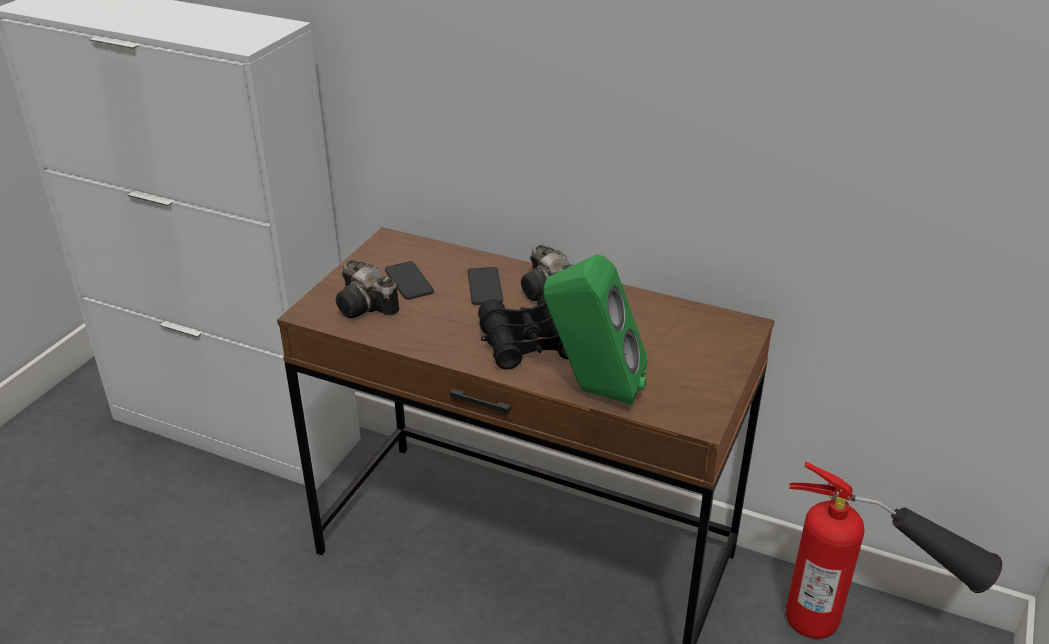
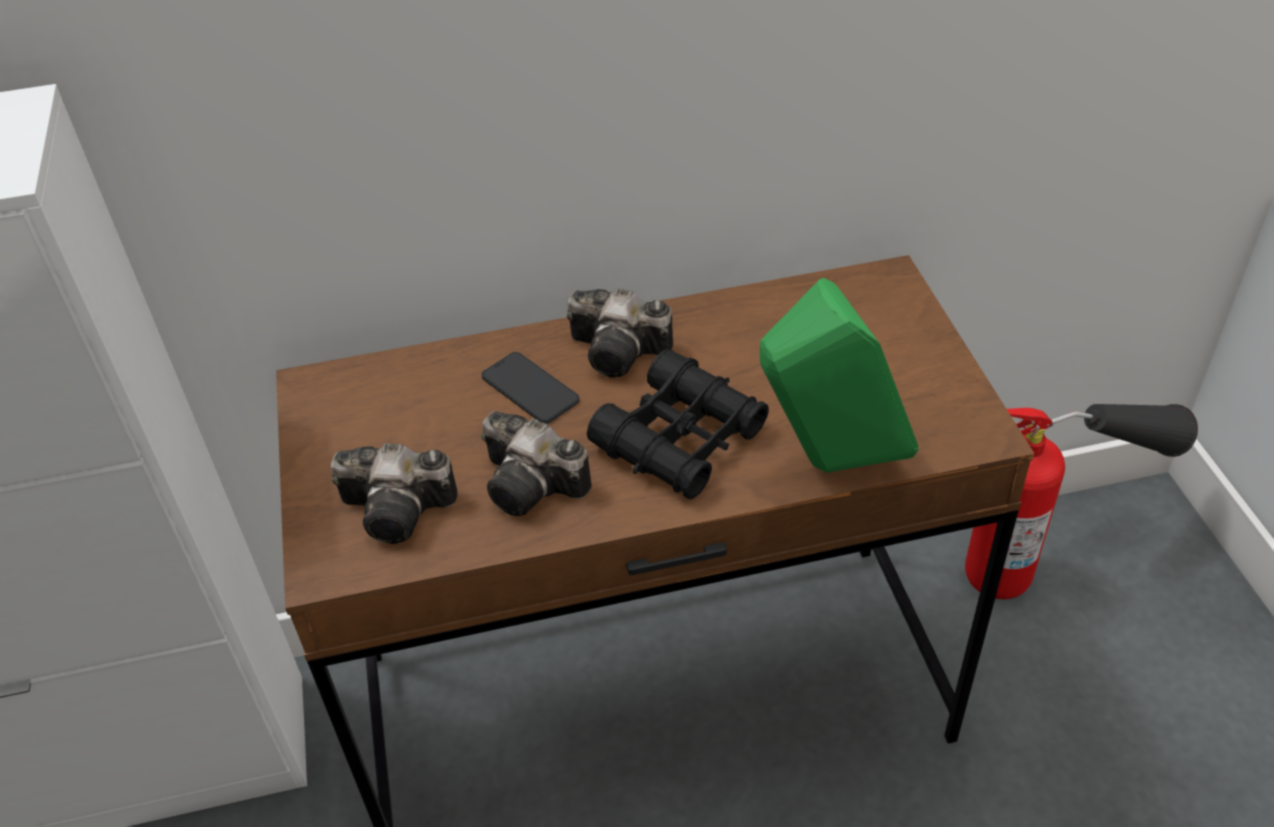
camera: 35 degrees left, 10 degrees up
(409, 281) = (416, 436): phone -> none
(436, 327) = (535, 486): none -> camera

